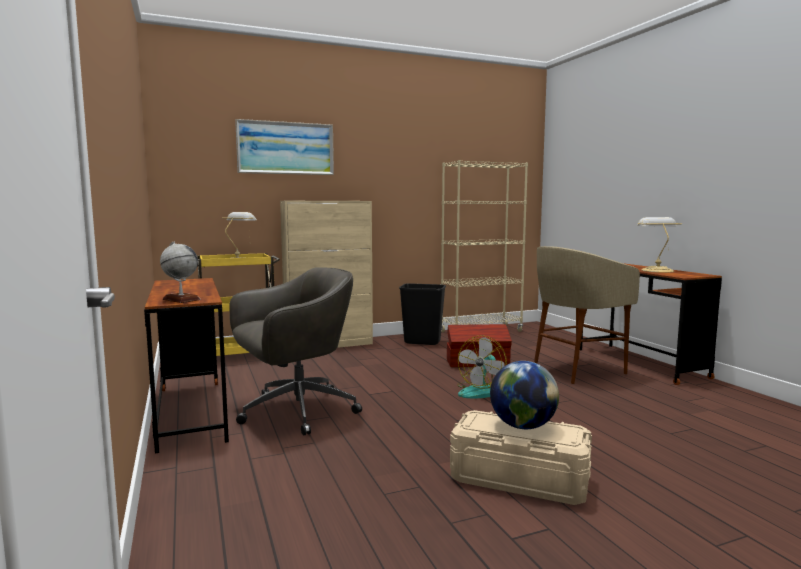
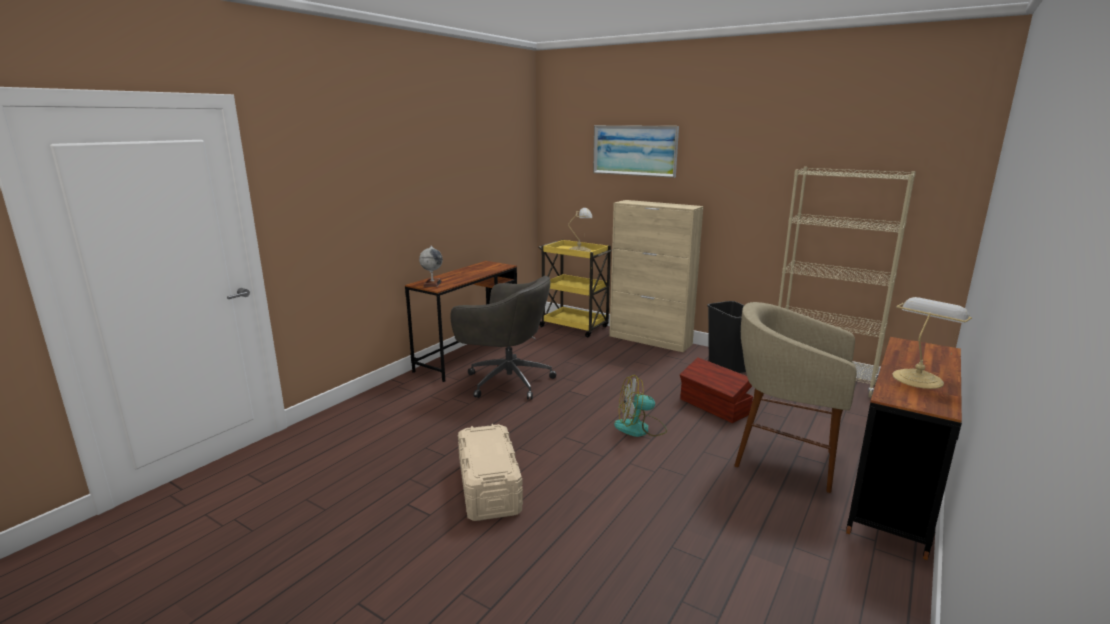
camera: 55 degrees right, 10 degrees up
(523, 426) = (490, 449): globe -> none

